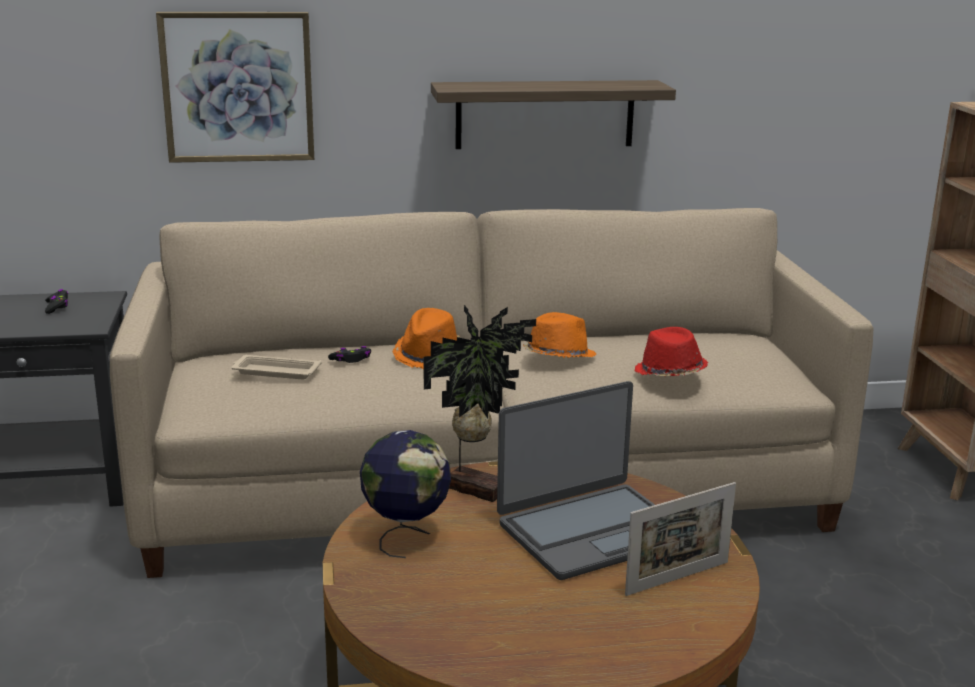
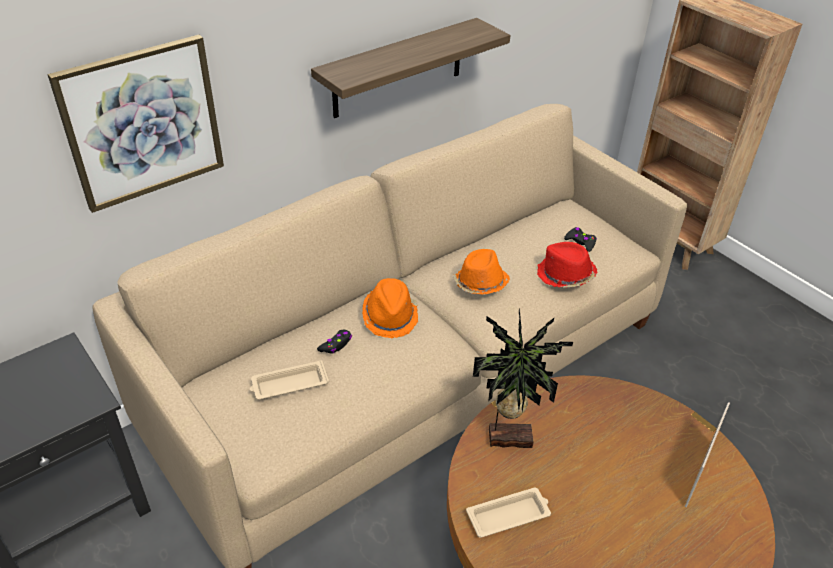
camera: 30 degrees left, 20 degrees up
(57, 307) = (30, 382): black game controller -> black game controller (580, 242)
(406, 537) = (509, 515): globe -> beige tray
(592, 531) = (615, 450): laptop -> none

